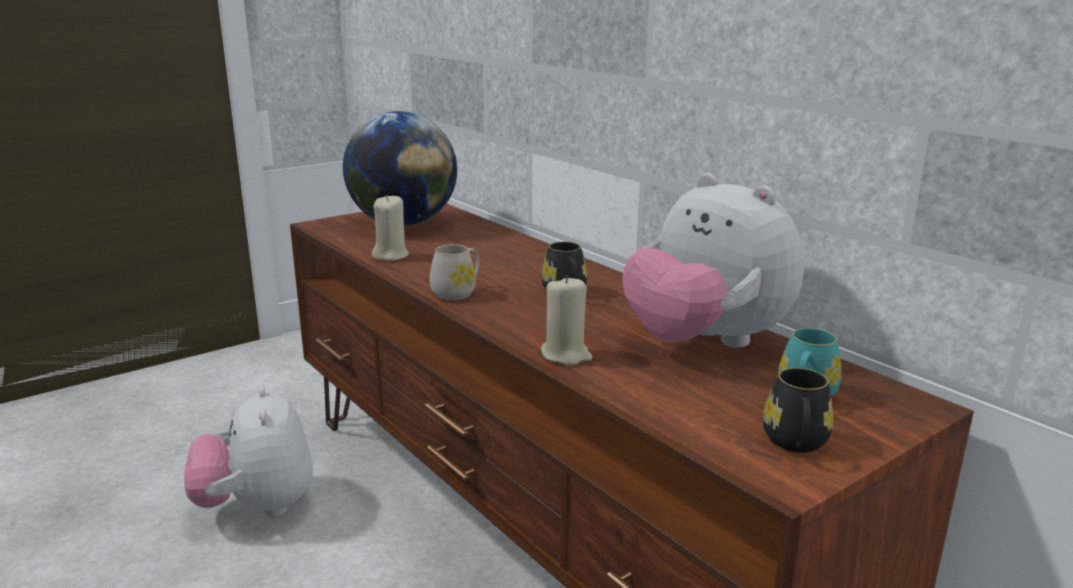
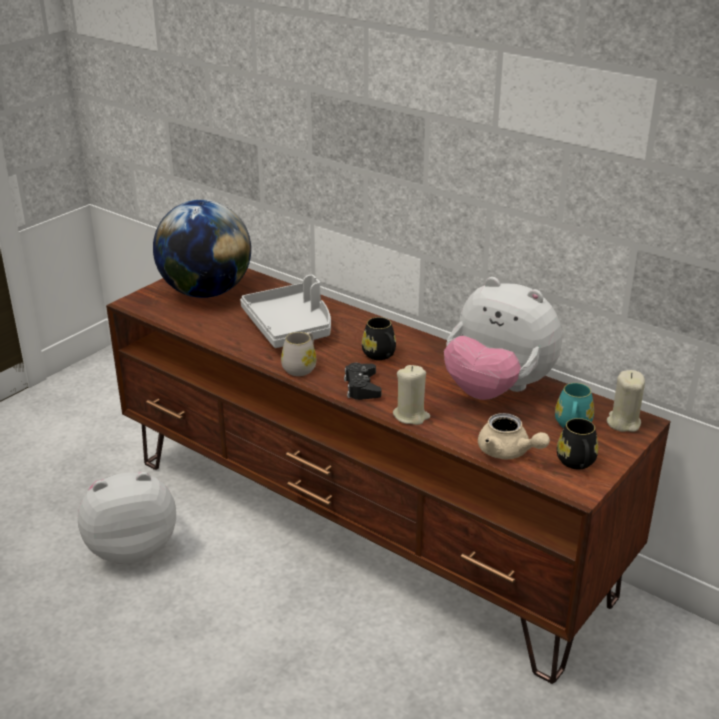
camera: 15 degrees left, 10 degrees up
(257, 507) = (131, 547): plush toy -> plush toy turned 105 degrees clockwise
(390, 255) = (222, 333): beige candle -> beige candle (623, 422)
(473, 258) = (290, 327): none -> grey tray
(519, 319) = (362, 387): none -> black game controller
(687, 414) = (508, 452): none -> beige teapot

